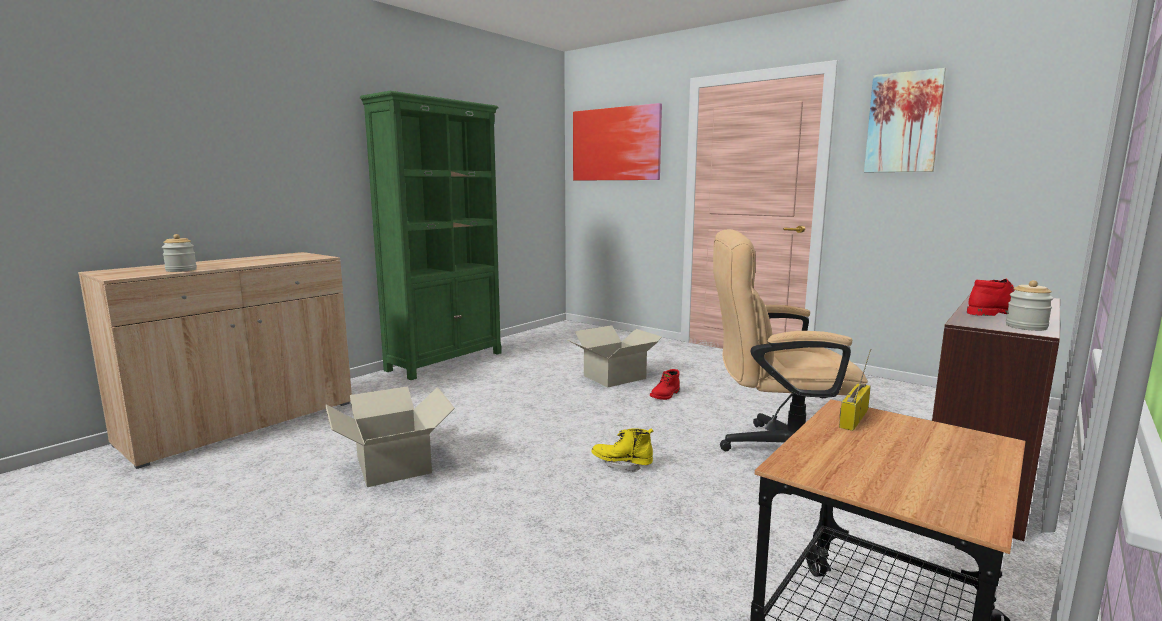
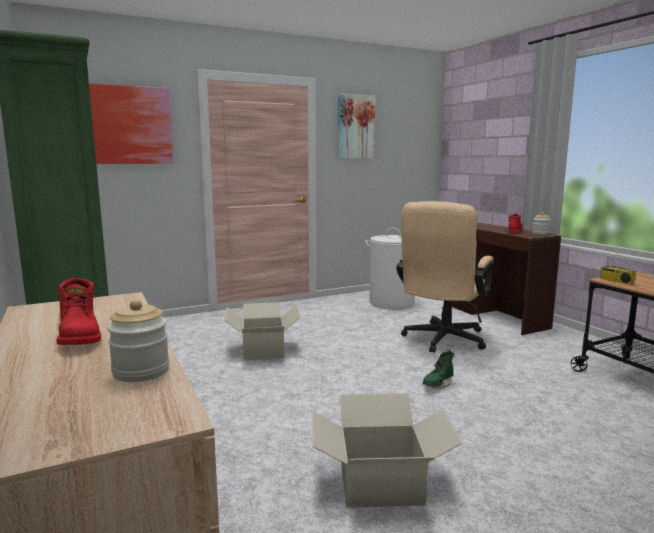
camera: 65 degrees left, 0 degrees up
(622, 465) = (438, 385): yellow boot -> green boot
(665, 395) = (324, 344): red boot -> red boot (81, 336)
(878, 402) = (391, 303): none -> white laundry basket

